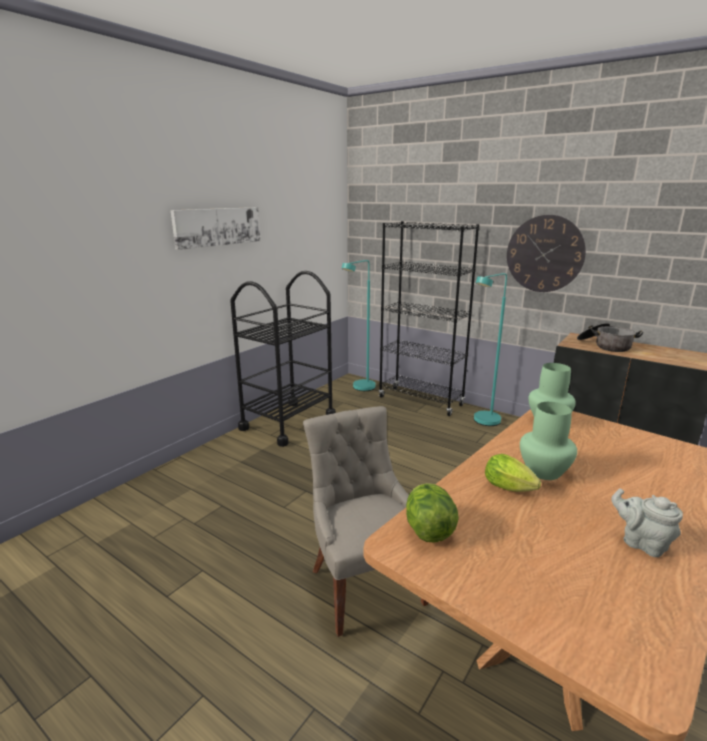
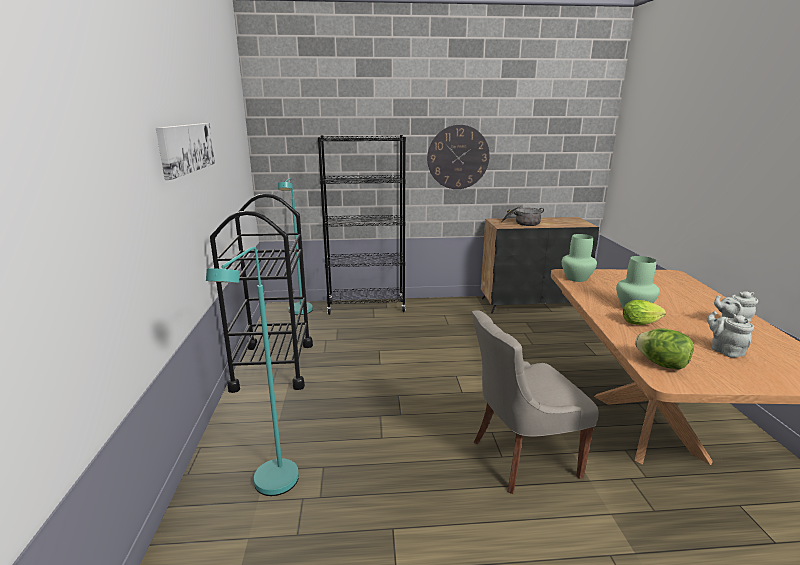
camera: 40 degrees left, 0 degrees up
(364, 585) = (521, 458): grey chair -> grey chair turned 45 degrees counterclockwise
(482, 422) = (432, 309): turquoise floor lamp -> turquoise floor lamp (272, 489)
(548, 559) = (724, 350): none -> grey teapot

